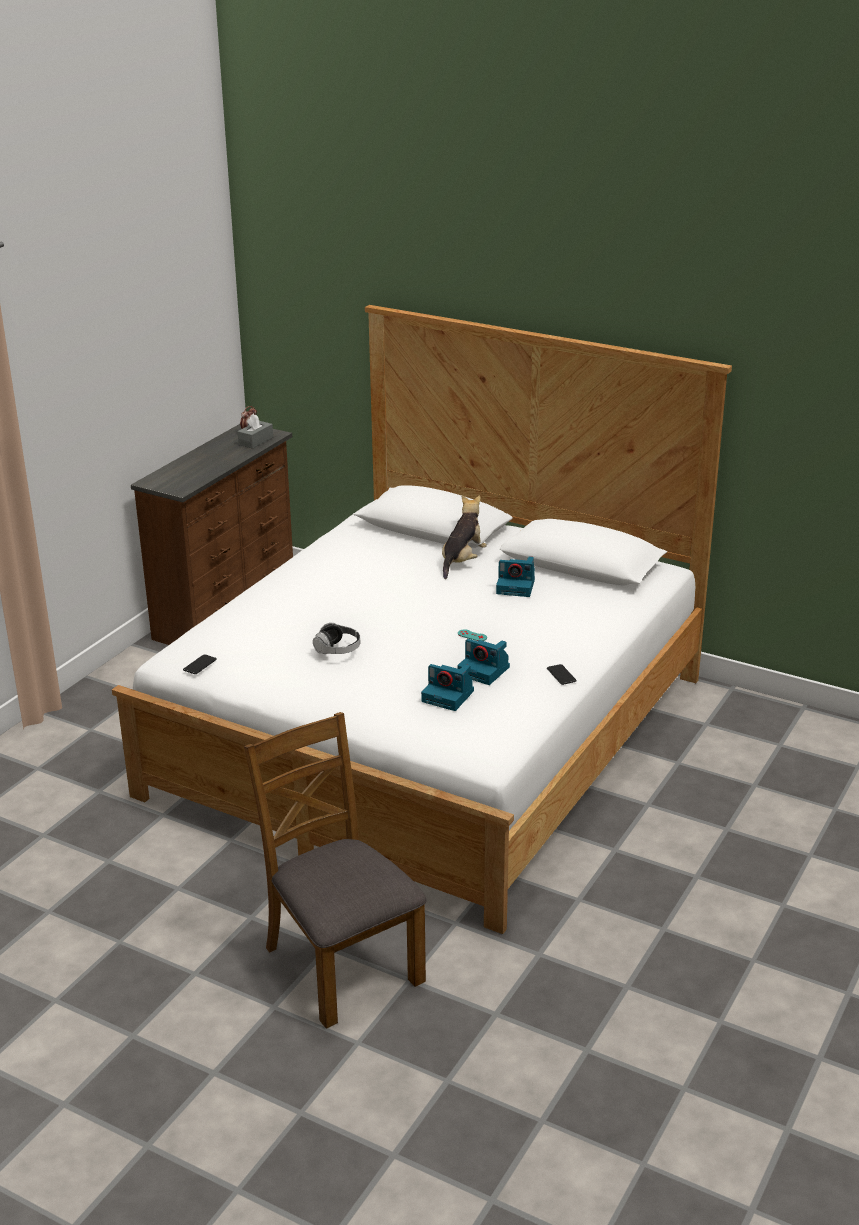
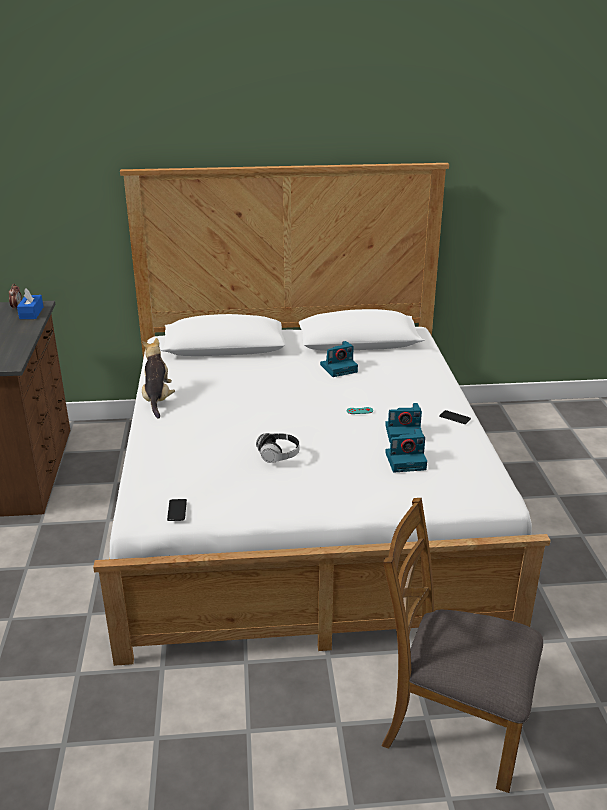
camera: 35 degrees left, 0 degrees up
(256, 441) = (31, 313): grey tissue box -> blue tissue box
(462, 561) = (276, 362): plush toy -> plush toy (157, 399)

